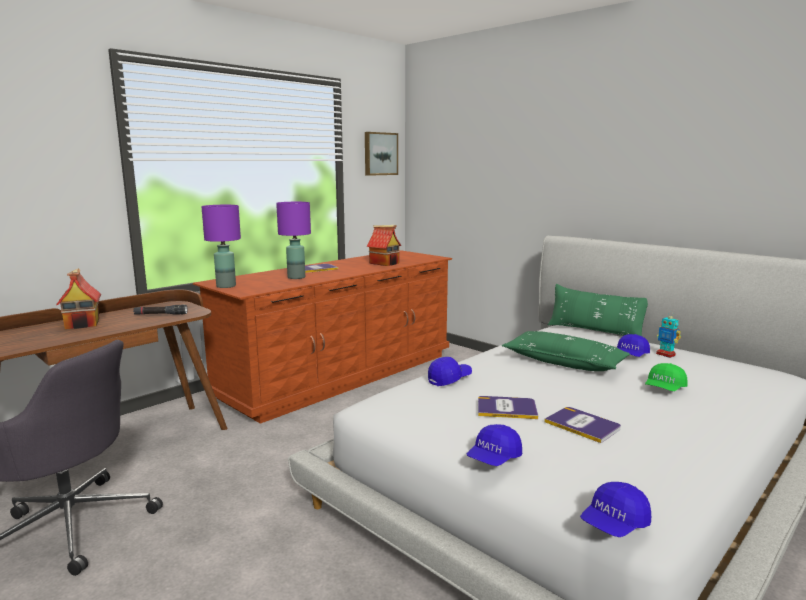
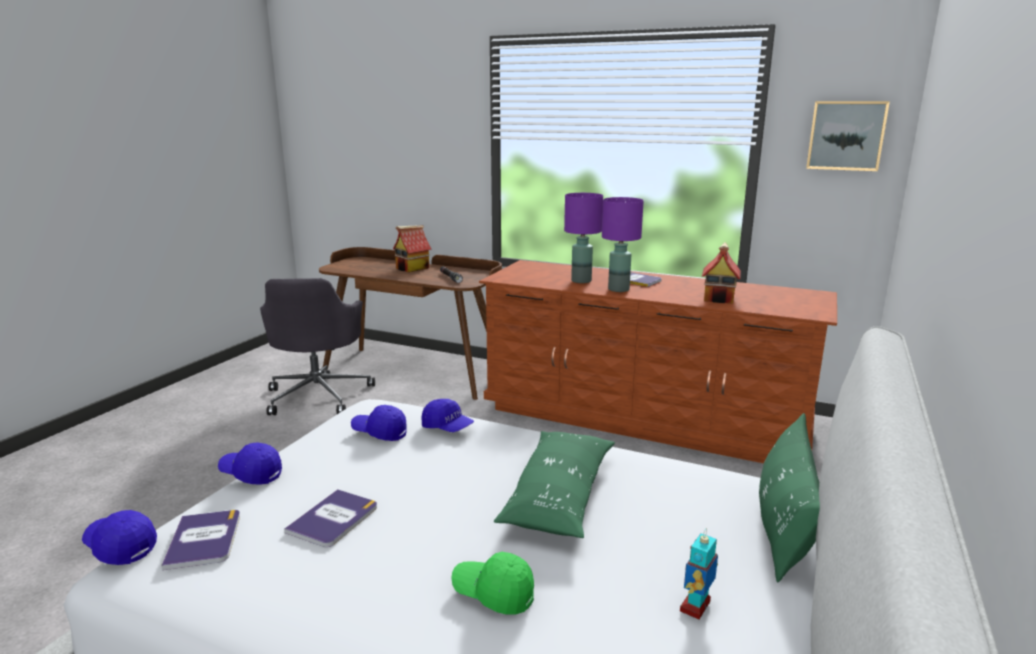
camera: 70 degrees right, 5 degrees up
(225, 286) = (514, 269): purple table lamp -> purple table lamp (618, 289)
(506, 408) = (370, 468): book -> book (204, 540)
(631, 355) = (649, 562): blue cap -> blue cap (379, 432)

